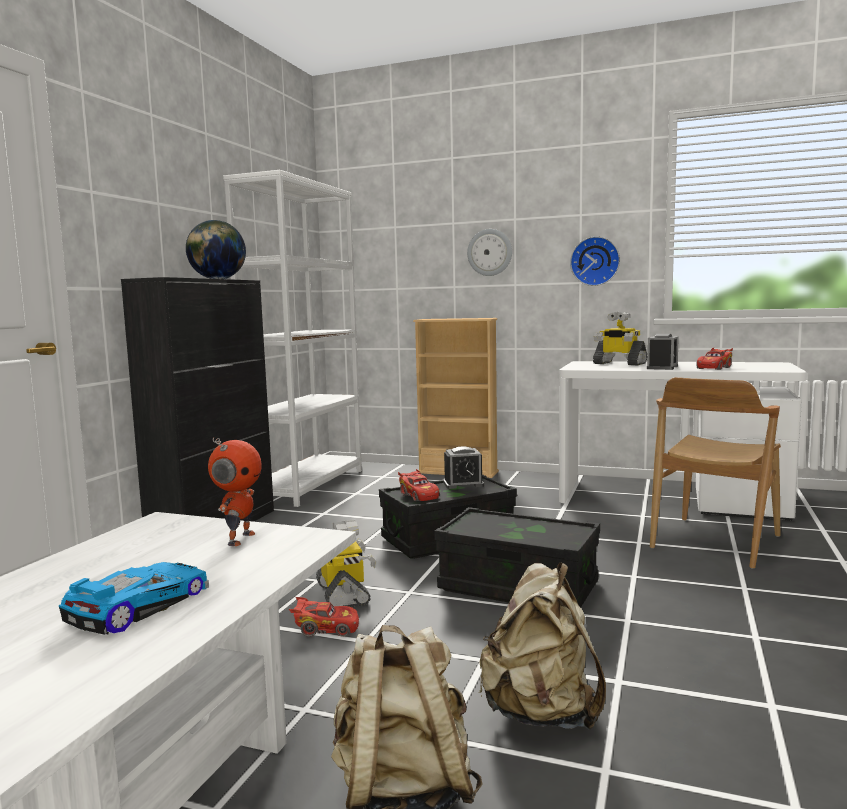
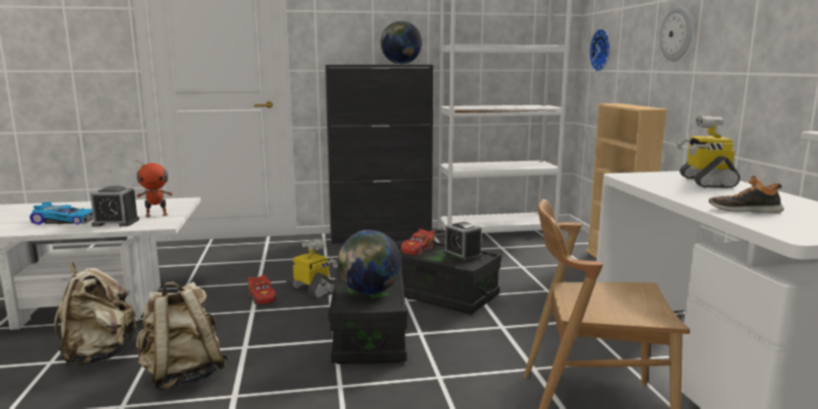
camera: 60 degrees right, 5 degrees up
(344, 594) = (312, 290): toy robot -> toy robot turned 90 degrees counterclockwise
(528, 530) = (369, 292): none -> globe
(595, 261) = (762, 46): wall clock -> wall clock (602, 50)
(662, 367) = (699, 195): alarm clock -> alarm clock (116, 222)
(714, 368) = (744, 210): red toy car -> shoe

